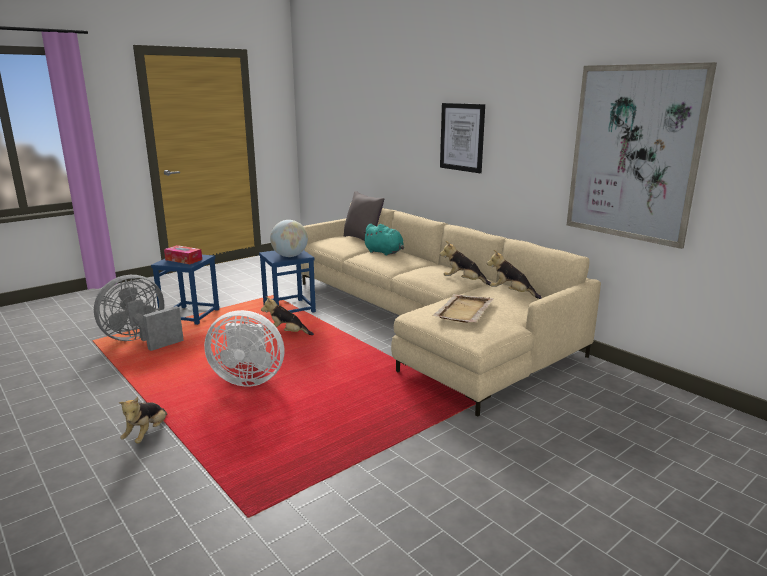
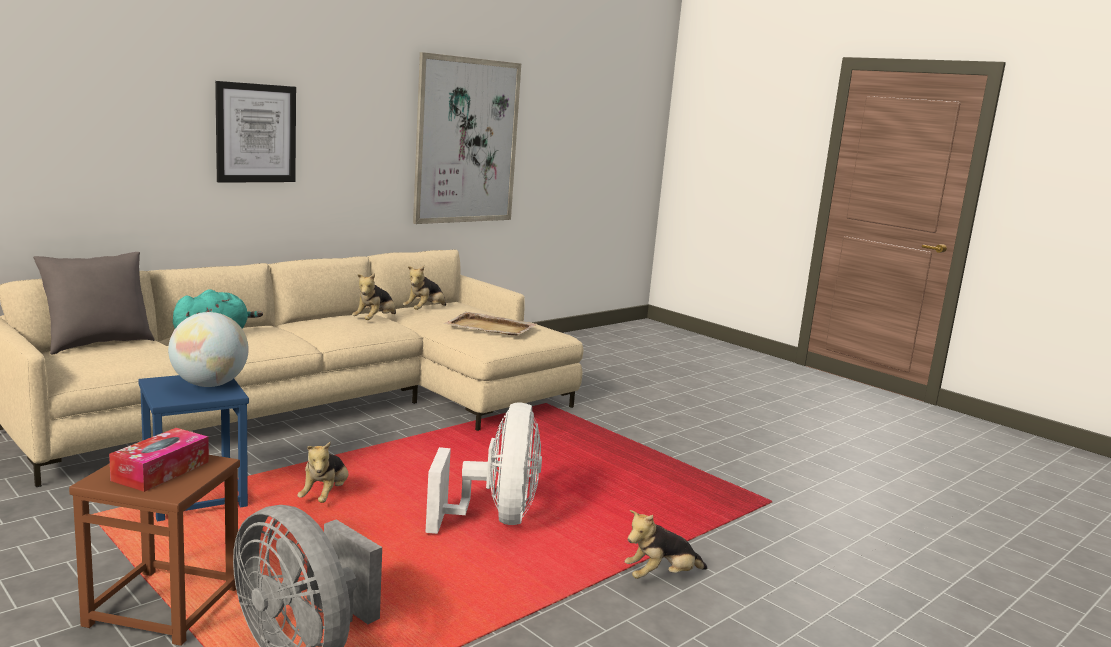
camera: 95 degrees left, 5 degrees down
(147, 434) = (661, 577): plush toy -> plush toy turned 150 degrees clockwise
(190, 315) = (164, 606): blue stool -> brown stool

